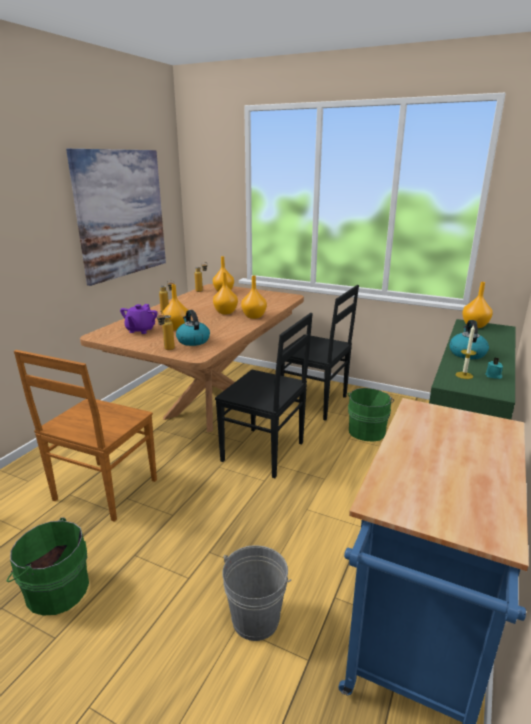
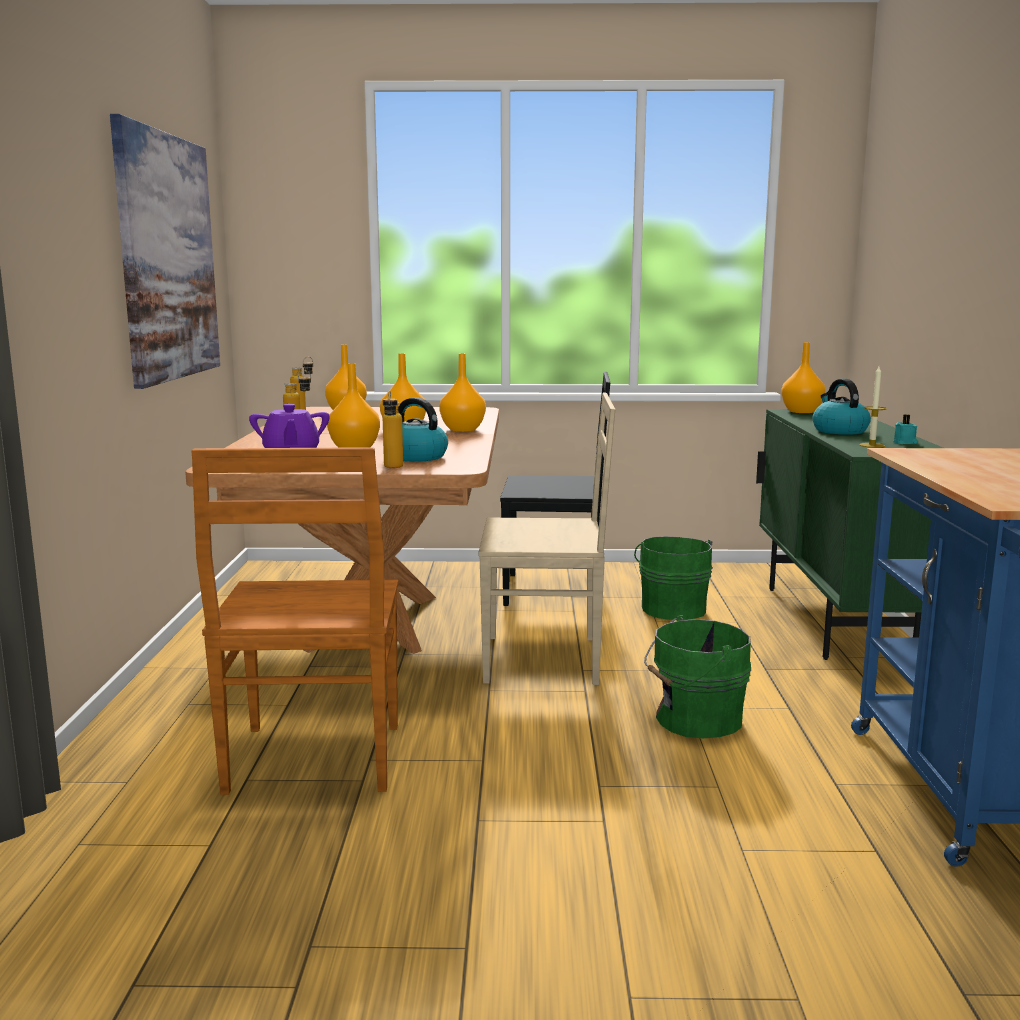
camera: 25 degrees left, 10 degrees down
(55, 589) = (387, 896): green bucket -> green bucket (694, 719)
(255, 619) = (758, 834): grey bucket -> none
(265, 452) = (546, 659): black chair -> beige chair

